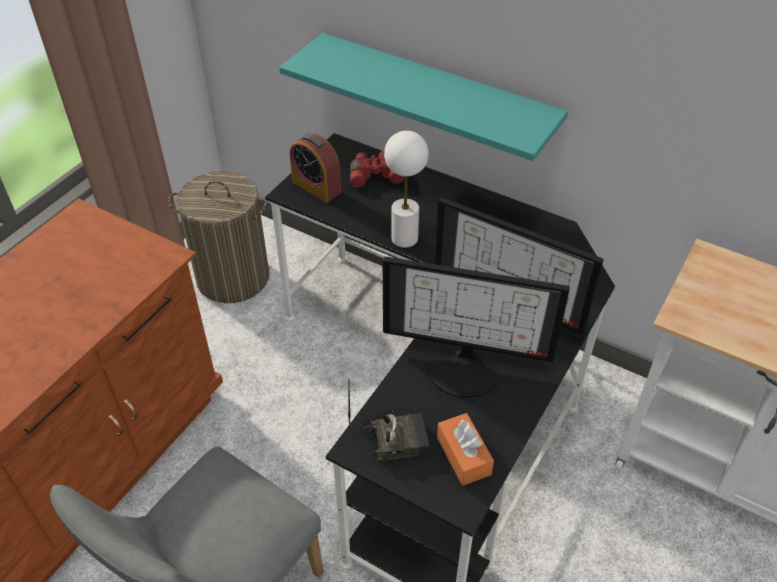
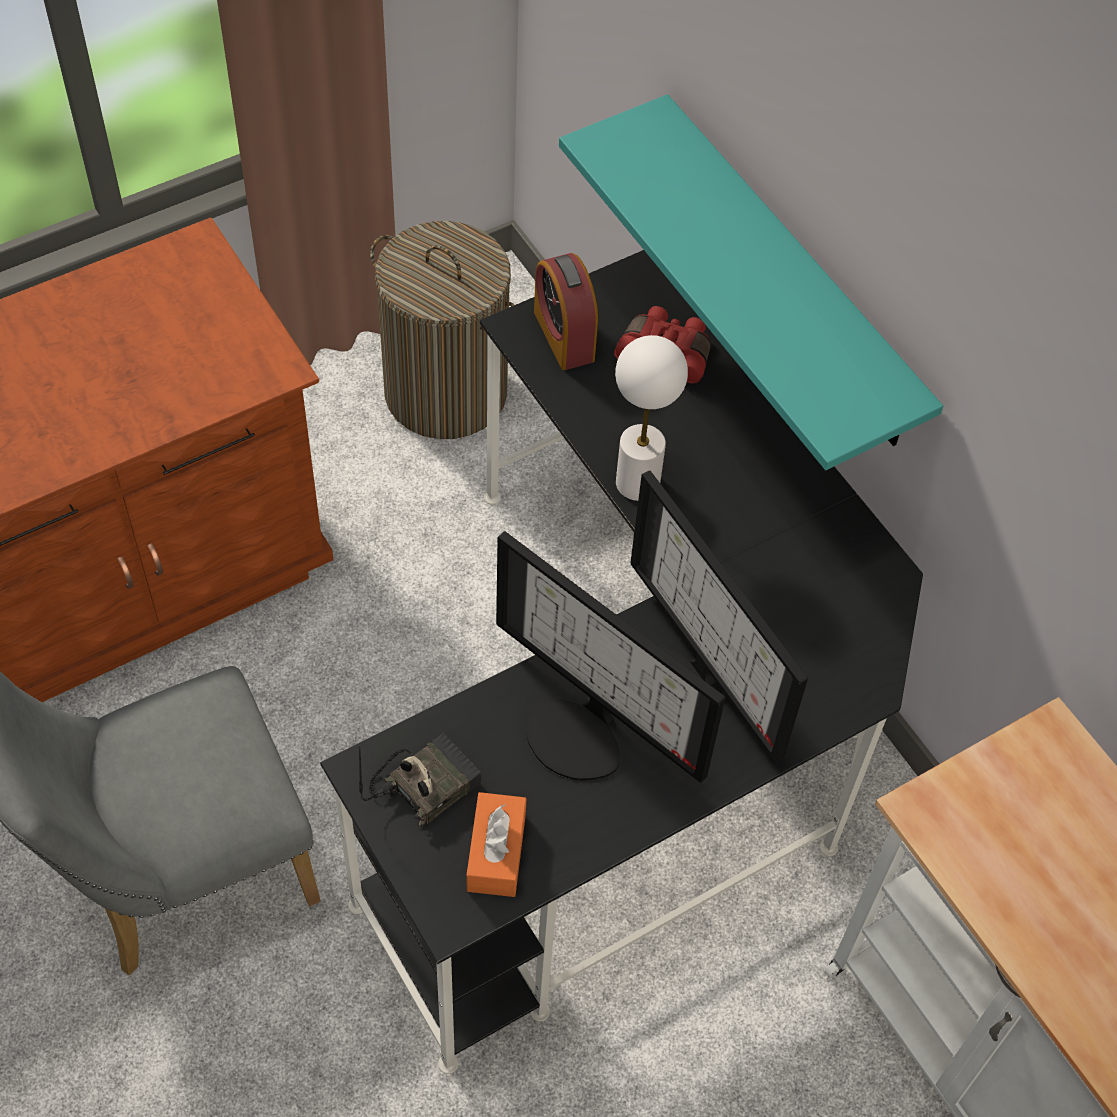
camera: 25 degrees right, 10 degrees up
(396, 438) = (425, 783): radio -> radio turned 60 degrees counterclockwise

